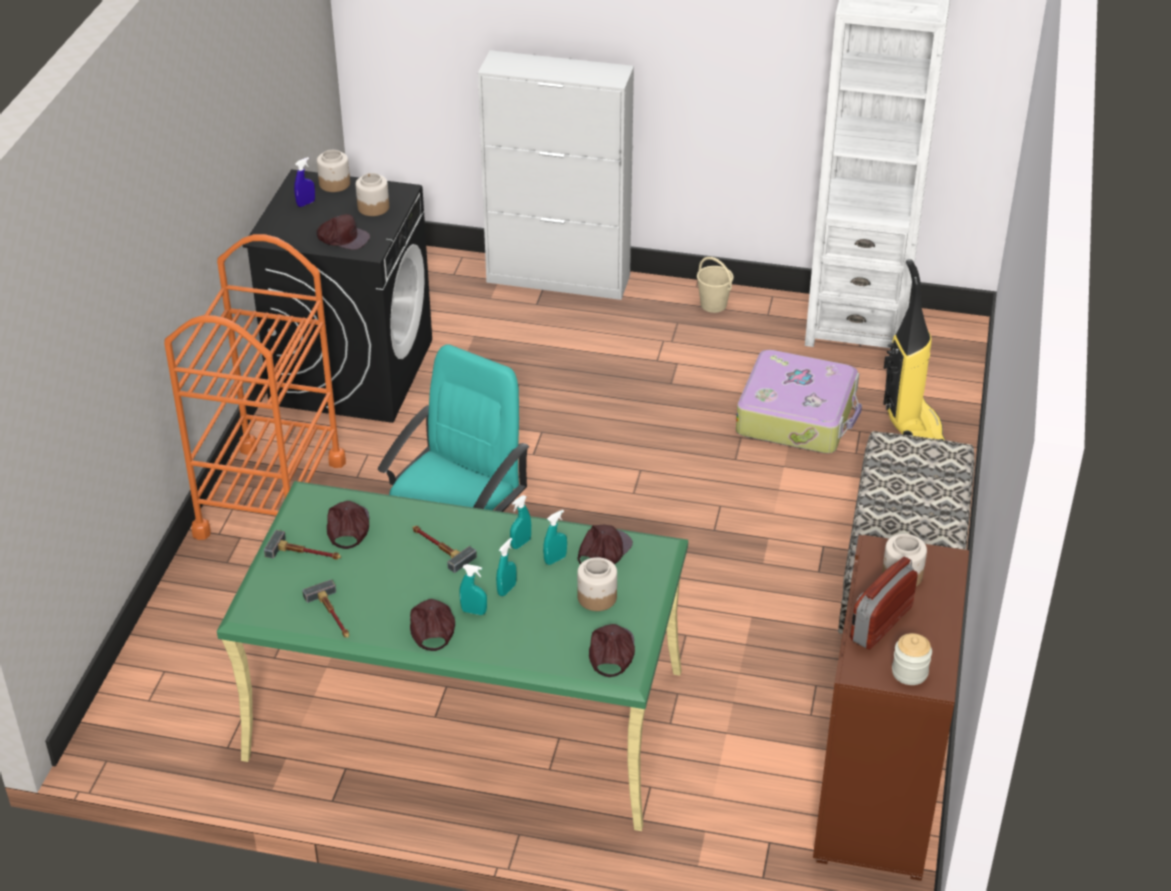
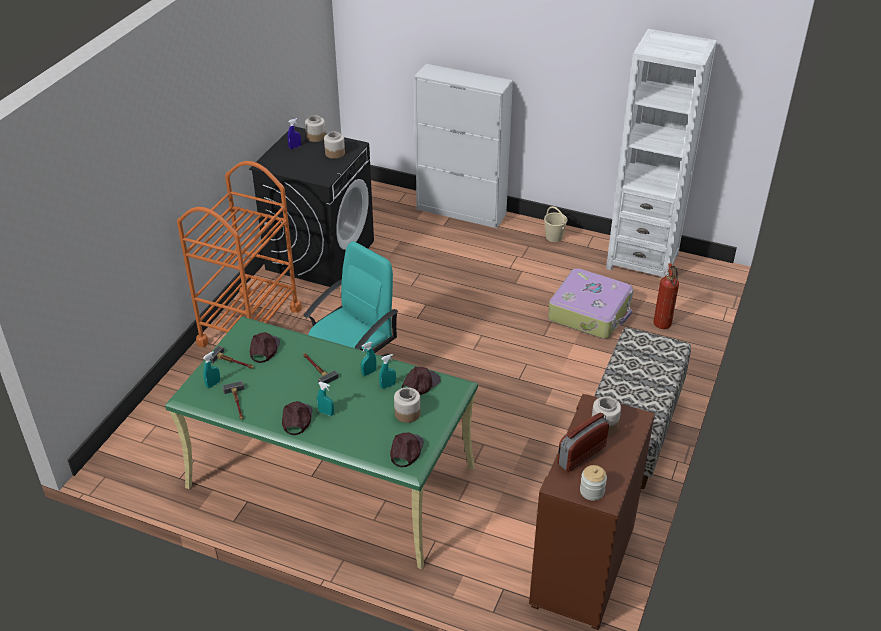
camera: 10 degrees right, 0 degrees up
(343, 237) = (310, 169): brown cap -> none
(506, 589) = (351, 401): turquoise spray bottle -> turquoise spray bottle (213, 384)
(911, 425) = (663, 327): vacuum cleaner -> fire extinguisher

